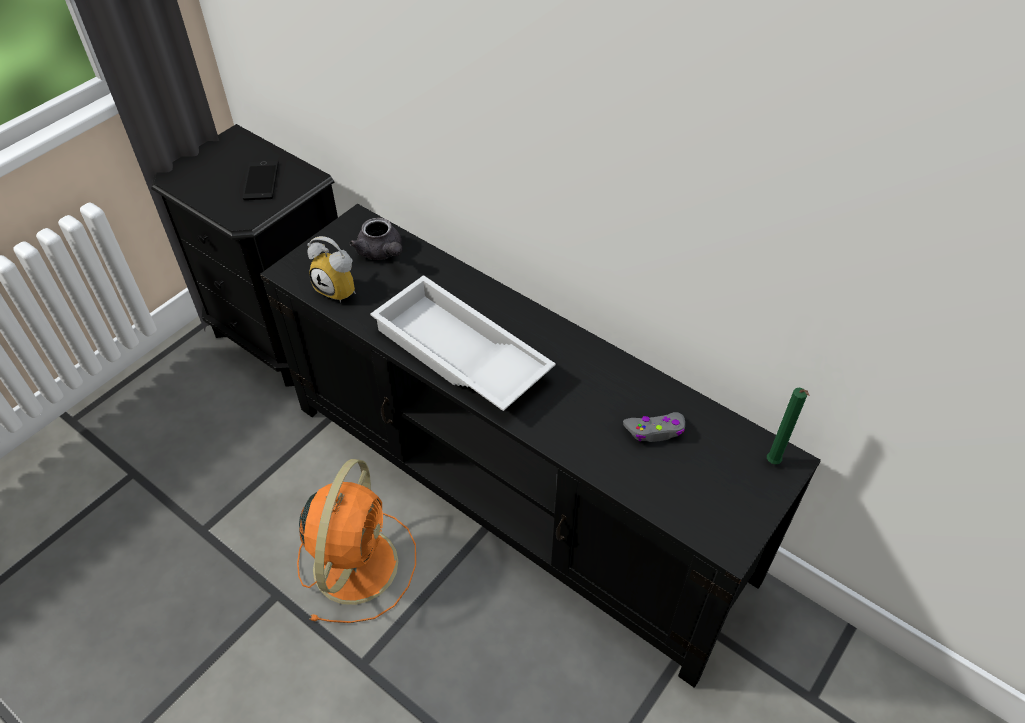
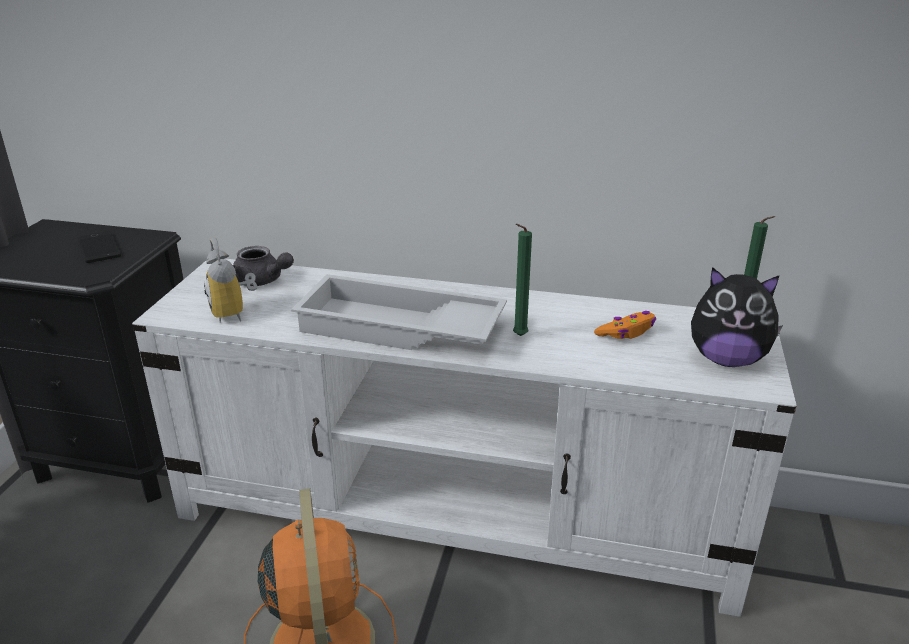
camera: 25 degrees left, 20 degrees down
(341, 288) = (235, 313): alarm clock -> alarm clock turned 60 degrees clockwise
(516, 491) = (457, 514): black tv stand -> white tv stand
(553, 401) = (518, 336): none -> green candle
(655, 431) = (626, 332): grey game controller -> orange game controller
(722, 500) = (727, 359): none -> plush toy

